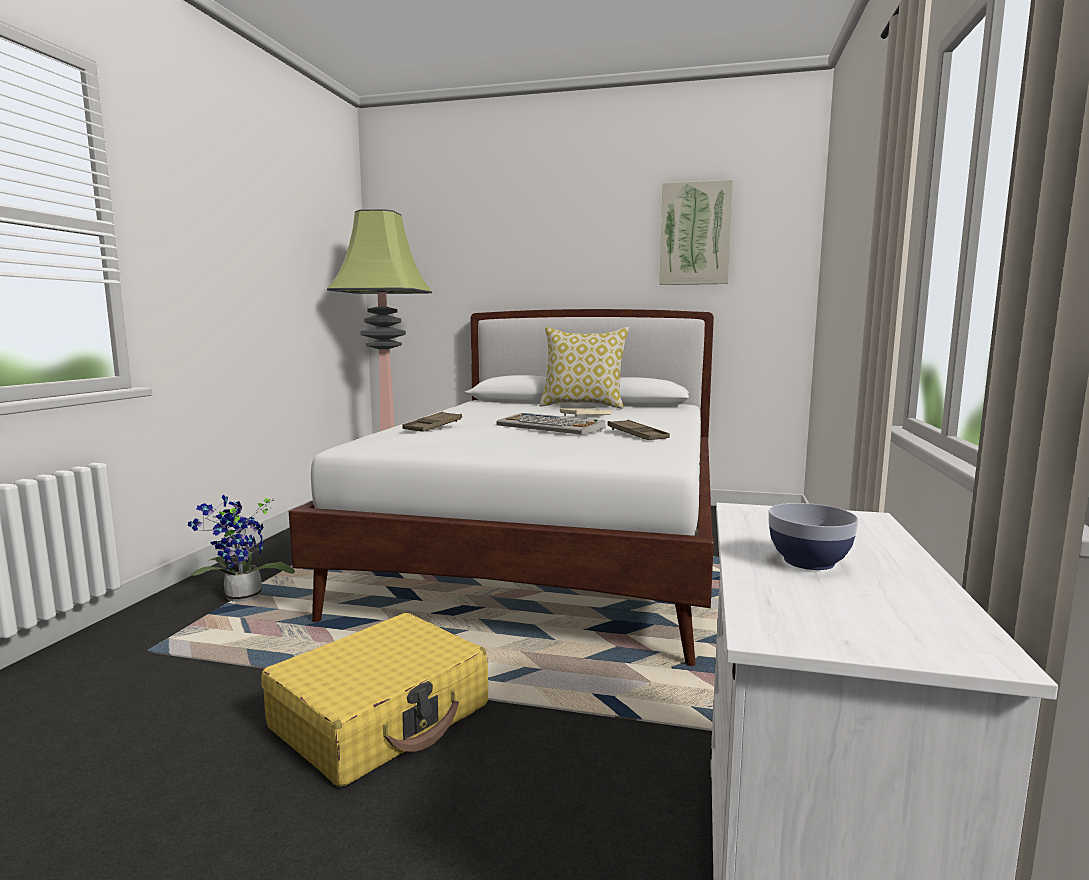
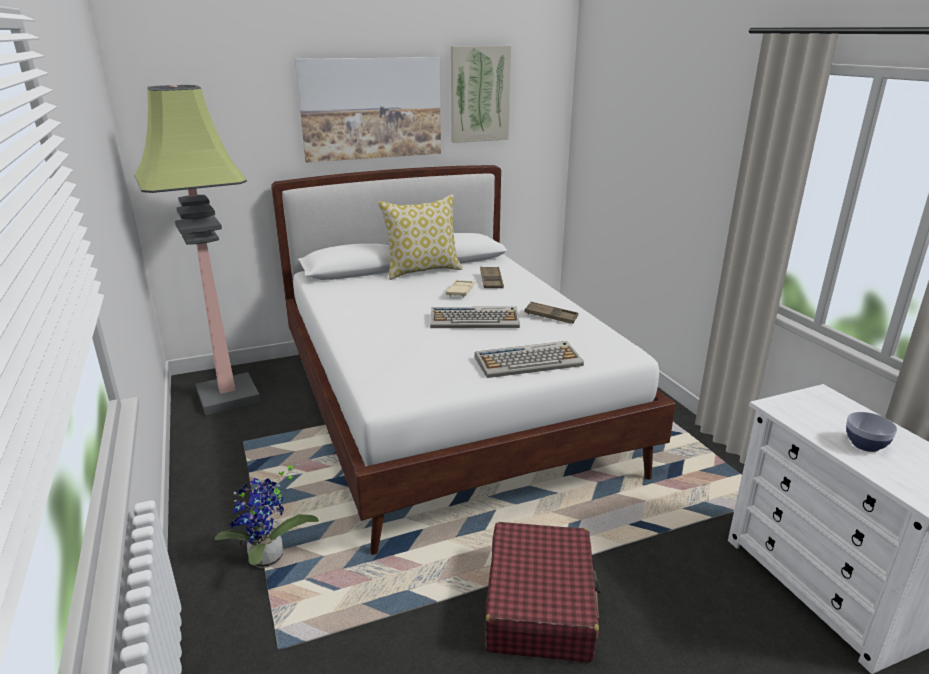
camera: 35 degrees left, 15 degrees up
(382, 717) = (540, 604): yellow suitcase -> red suitcase
(433, 426) = (393, 347): brown tray -> brown tray (491, 281)
(533, 449) = (529, 361): none -> keyboard
(574, 248) = (371, 108): none -> picture

